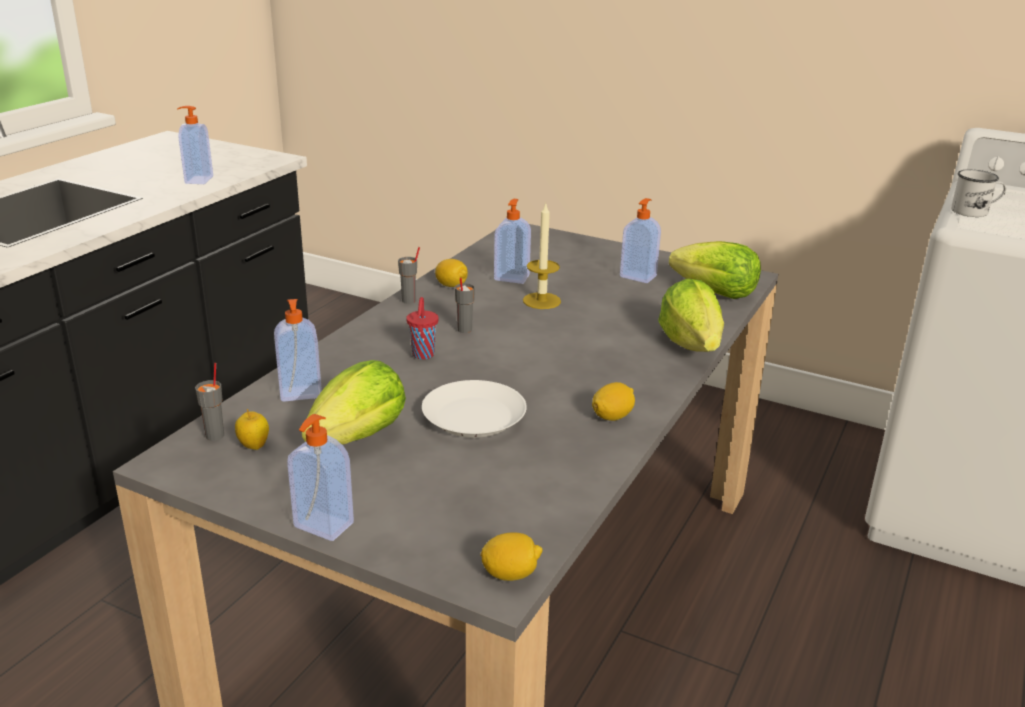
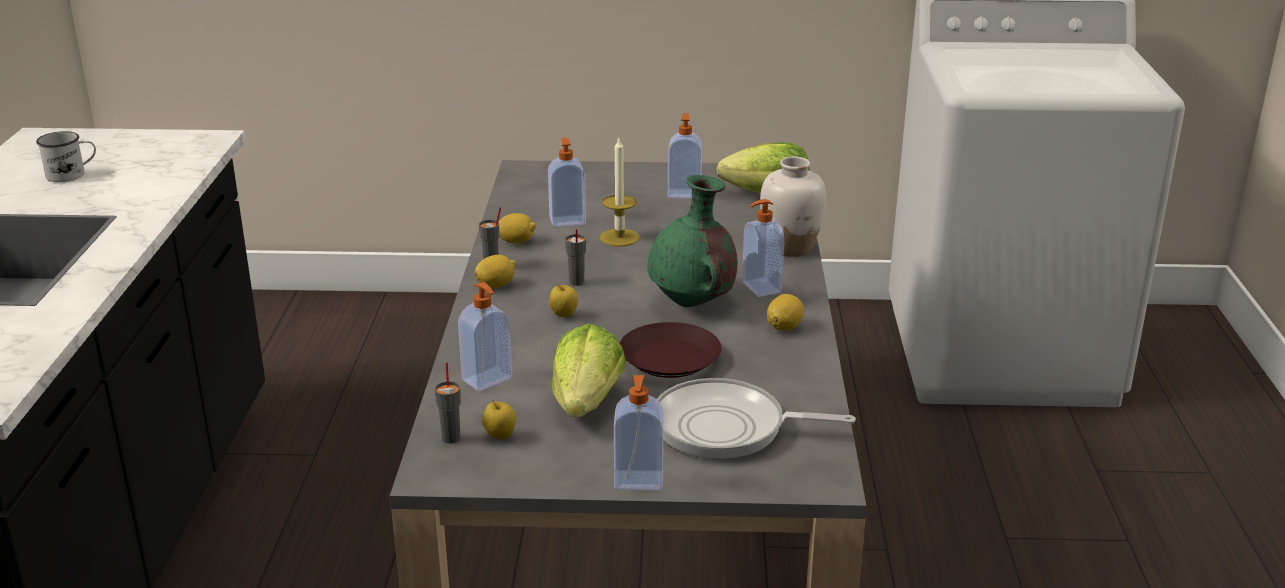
camera: 25 degrees left, 0 degrees up
(198, 180) = (154, 182): soap dispenser -> soap dispenser (760, 288)
(423, 355) = (564, 316): red cup -> apple
(457, 499) = (727, 428): none -> frying pan
(475, 417) = (670, 358): white plate -> brown plate
(510, 574) = (826, 470): lemon -> lemon (496, 285)
(547, 373) = (693, 303): none -> green vase
(691, 344) = (790, 248): lettuce -> white vase
(975, 211) = (966, 73): white mug -> white mug (72, 174)

